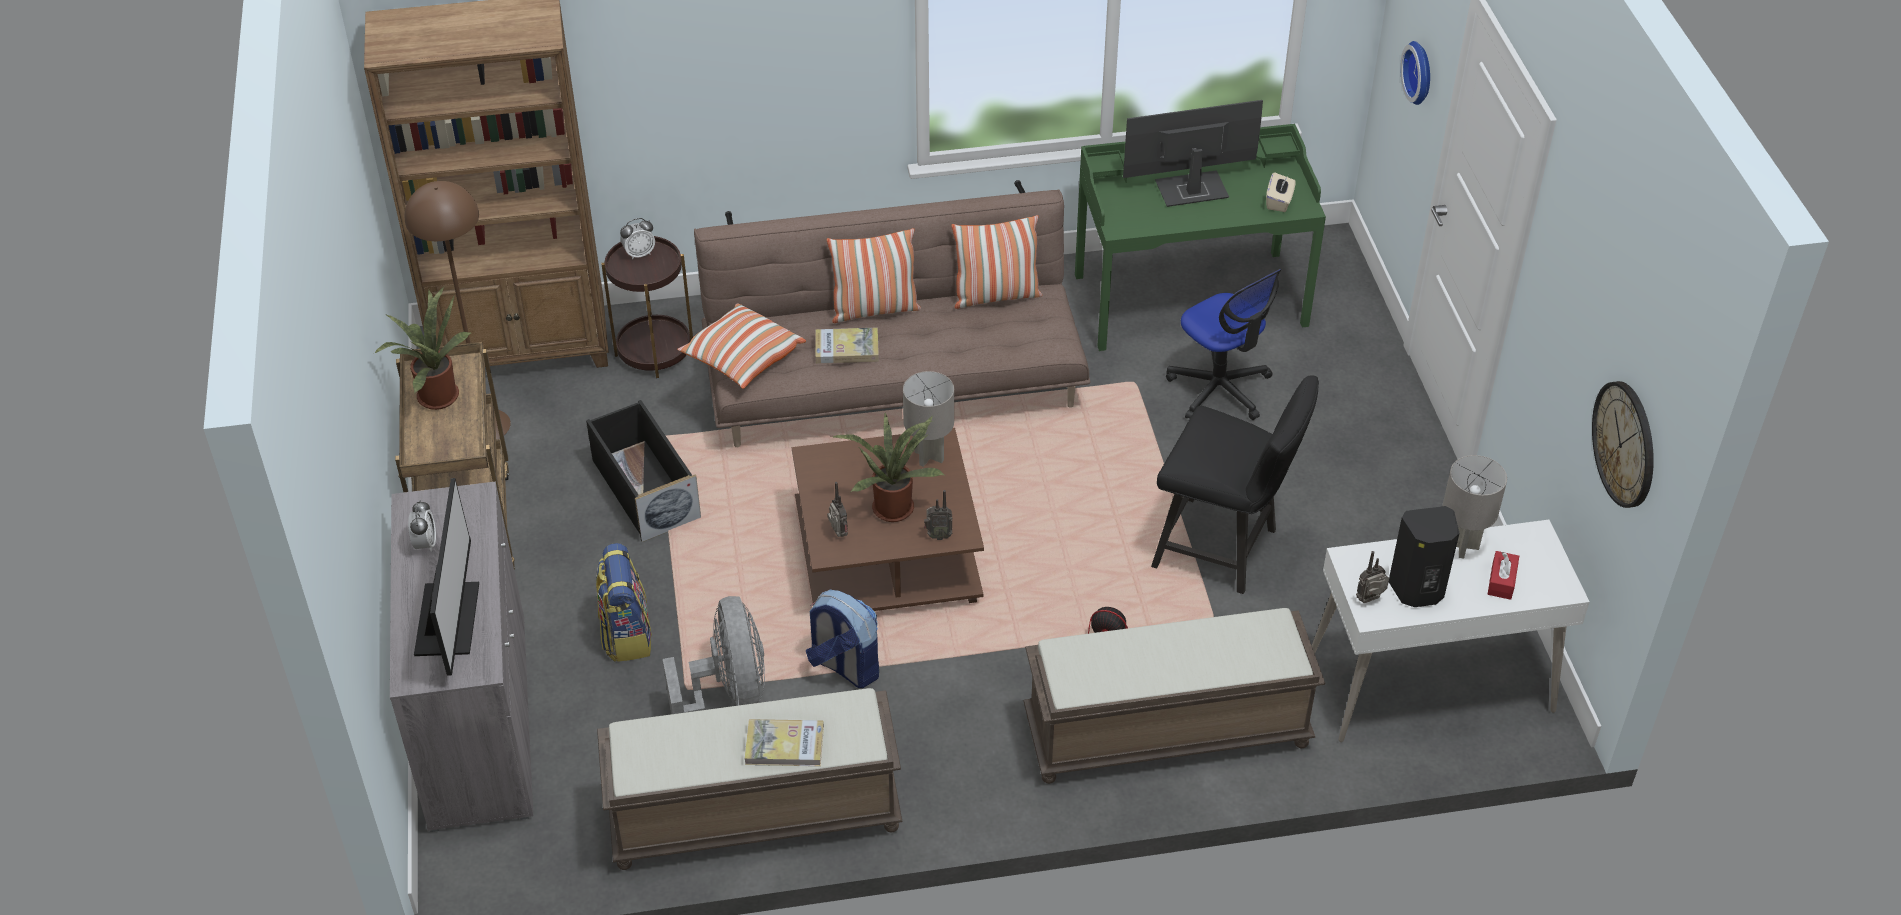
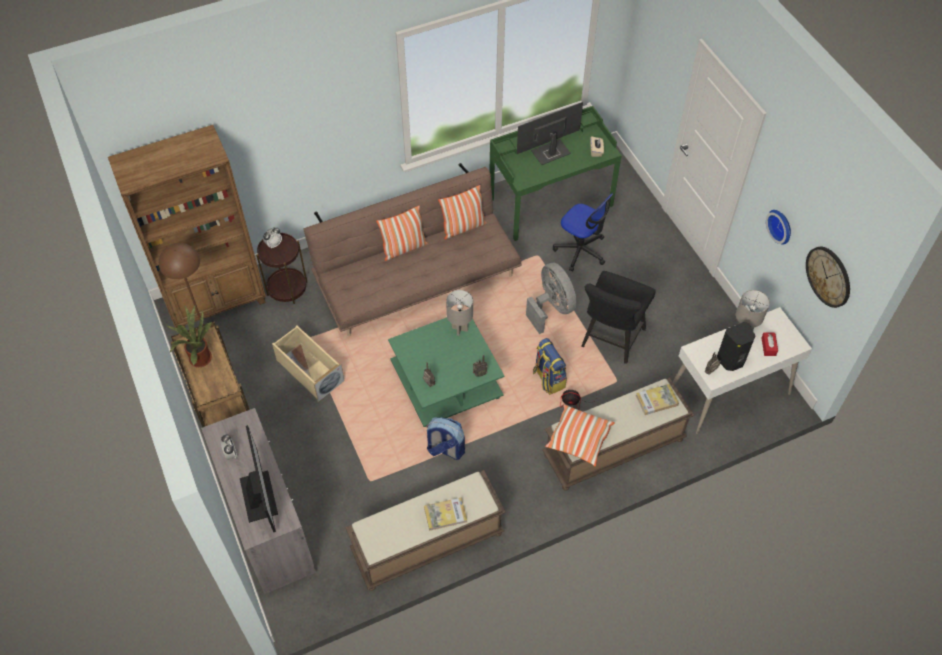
camera: 15 degrees left, 10 degrees up
(626, 634) = (328, 457): backpack -> backpack (548, 379)
(644, 489) = (309, 370): black storage box -> beige storage box
(728, 696) = (392, 479): grey fan -> grey fan (551, 308)
(742, 358) = (345, 292): pillow -> pillow (579, 440)
(847, 348) = (397, 274): book -> book (656, 400)
(889, 553) = (447, 380): brown coffee table -> green coffee table
(893, 505) = (451, 361): potted plant -> none
(1224, 550) = (610, 341): black chair -> black chair turned 105 degrees clockwise
(1421, 72) = (662, 76): wall clock -> wall clock (781, 226)

